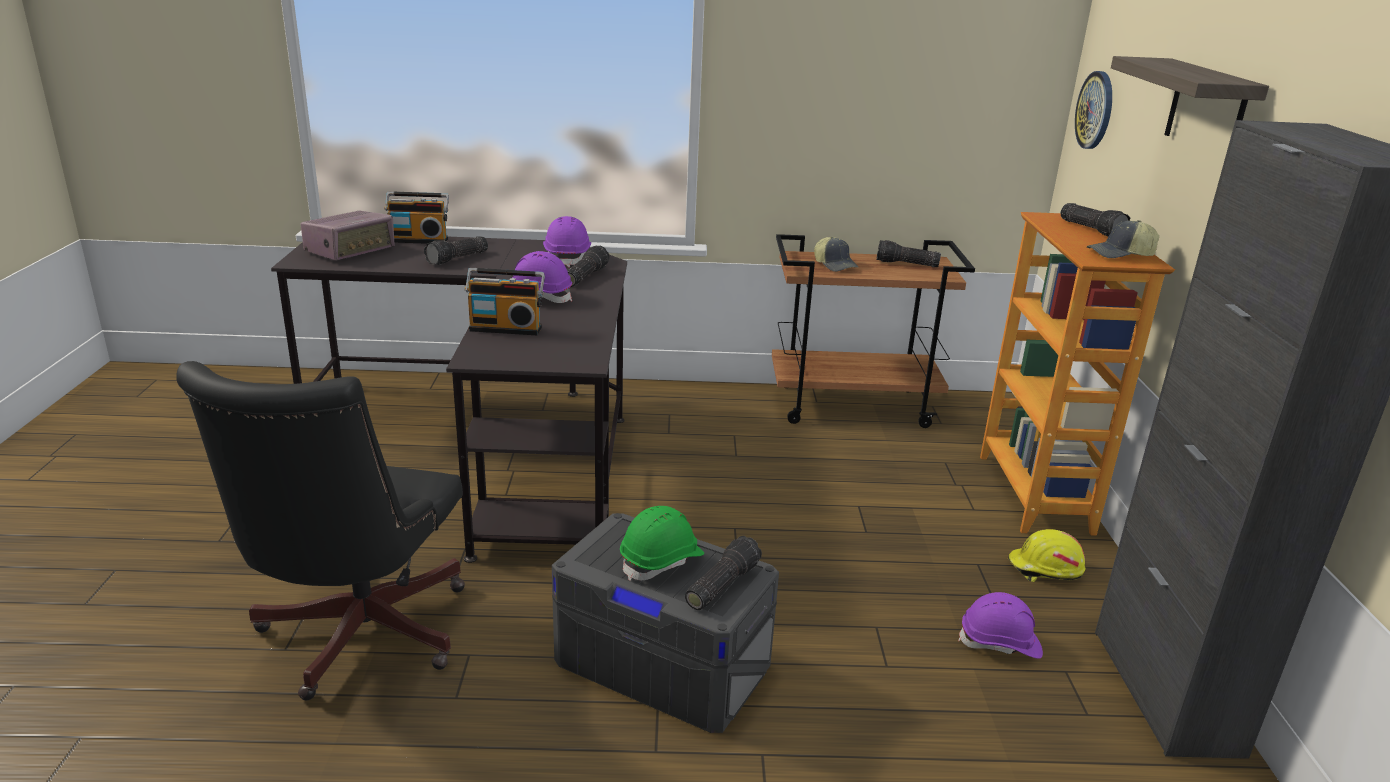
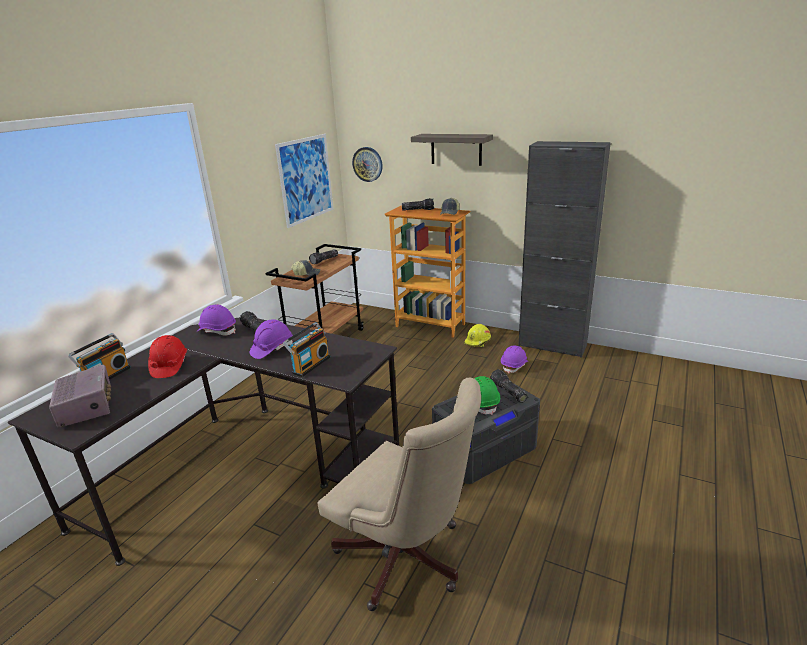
camera: 60 degrees left, 0 degrees up
(356, 638) = (407, 561): black office chair -> beige office chair
(458, 259) = (169, 366): flashlight -> red hard hat
(945, 104) = (306, 179): none -> picture

